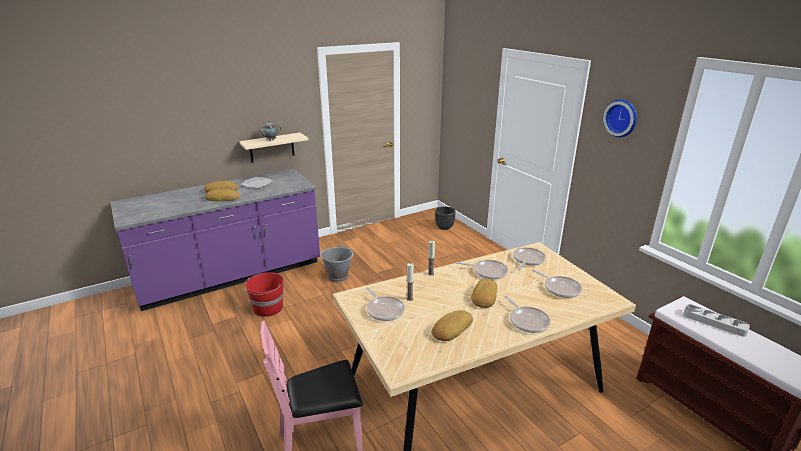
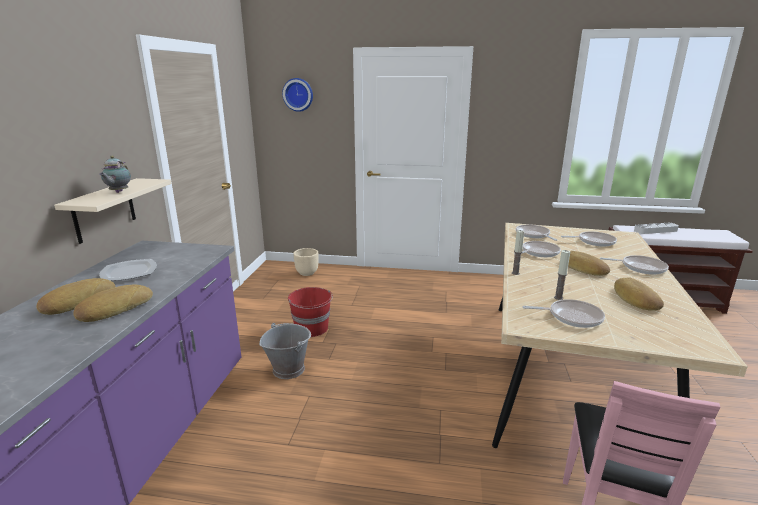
camera: 50 degrees left, 5 degrees down
(268, 308) = (269, 461): red bucket -> red bucket (312, 328)
(444, 227) = (307, 273): black planter -> beige planter
(622, 118) = (516, 95): wall clock -> wall clock (298, 94)

